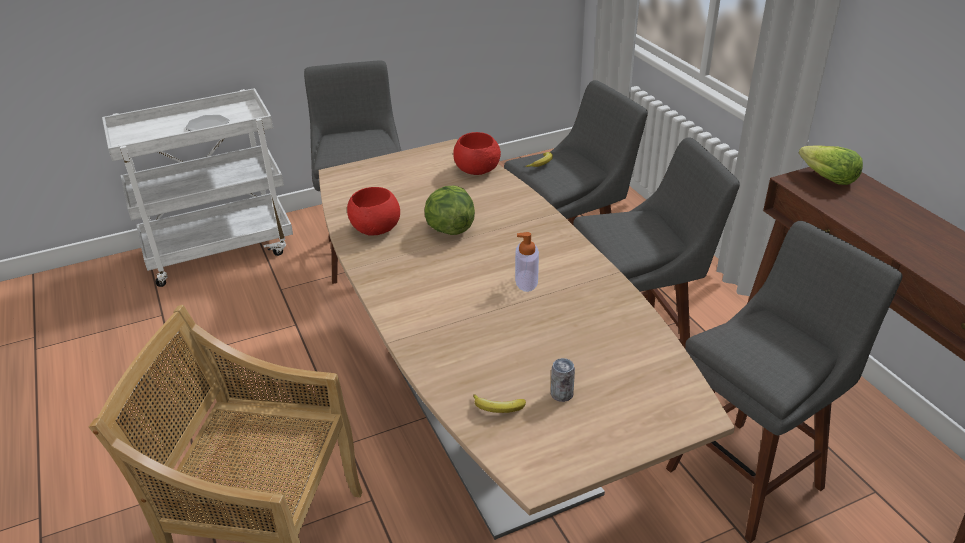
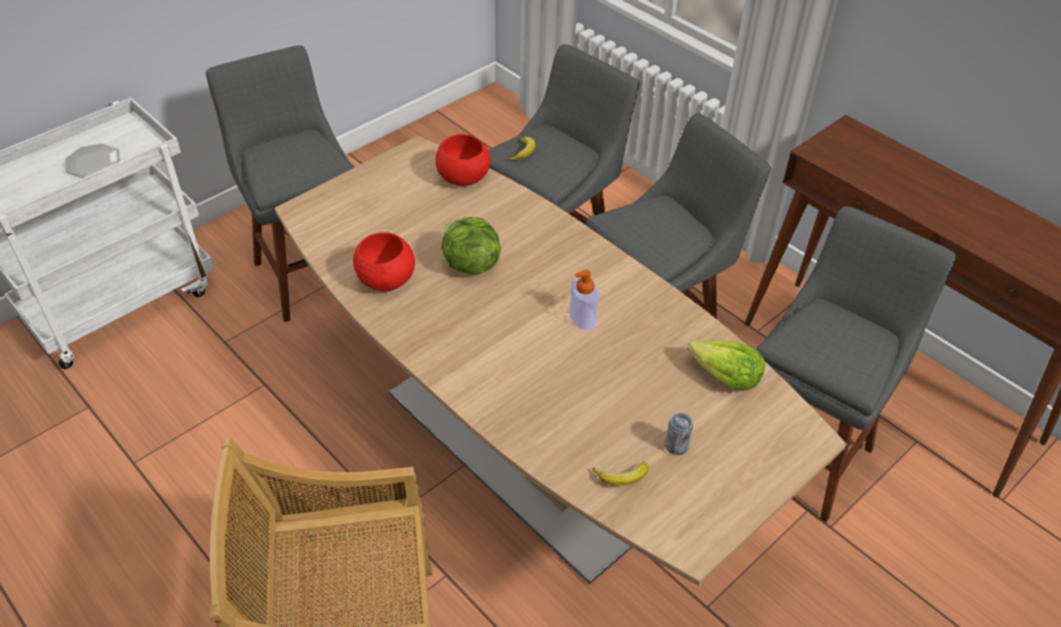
camera: 20 degrees left, 10 degrees up
(827, 178) = (844, 142): lettuce -> lettuce (724, 377)

